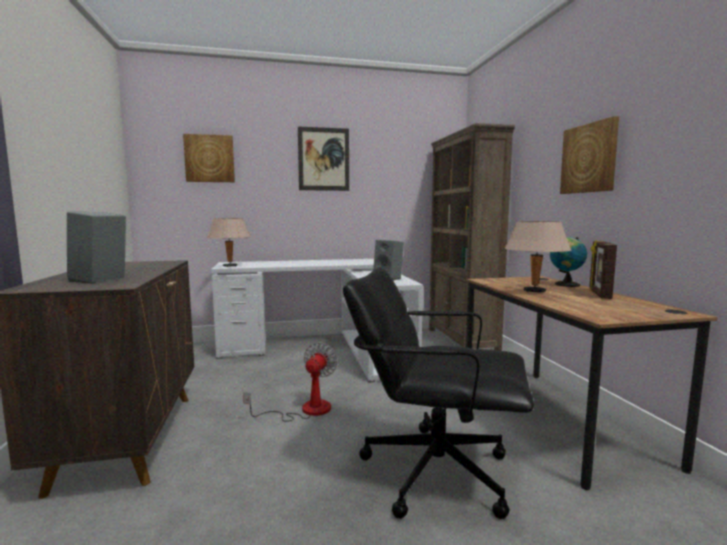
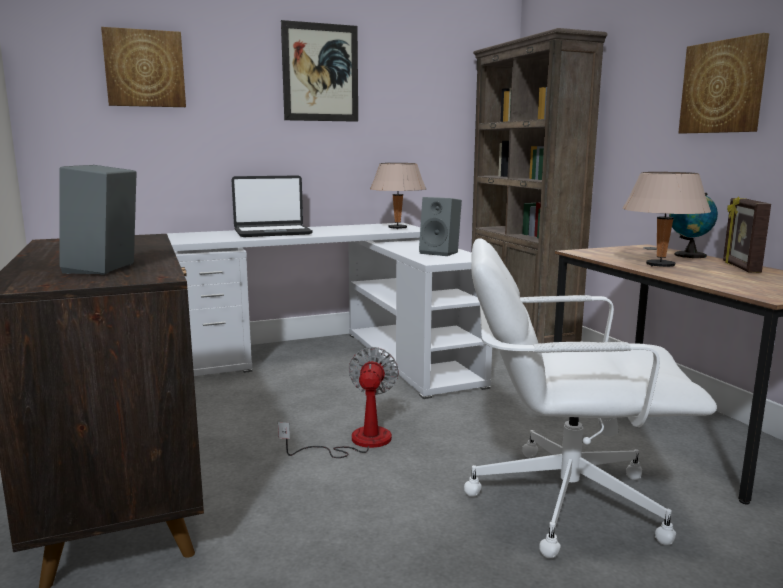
camera: 10 degrees left, 5 degrees up
(230, 266) = (194, 239): beige table lamp -> beige table lamp (397, 228)
(285, 263) = (272, 232): none -> laptop
(434, 470) = (564, 500): black office chair -> white office chair

